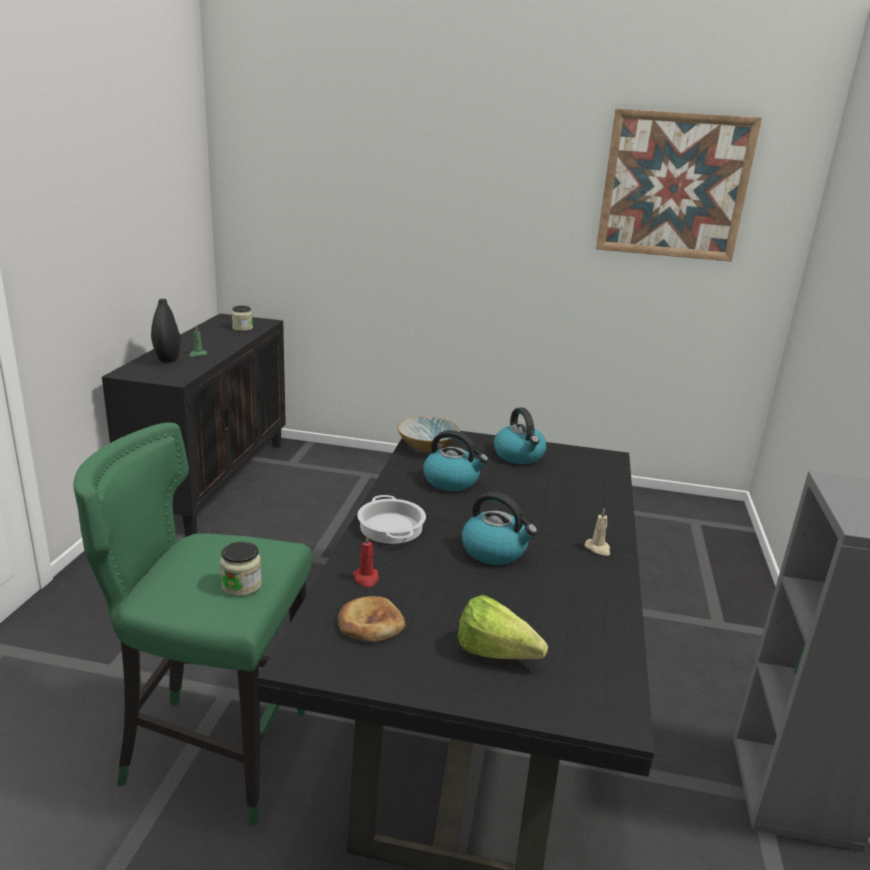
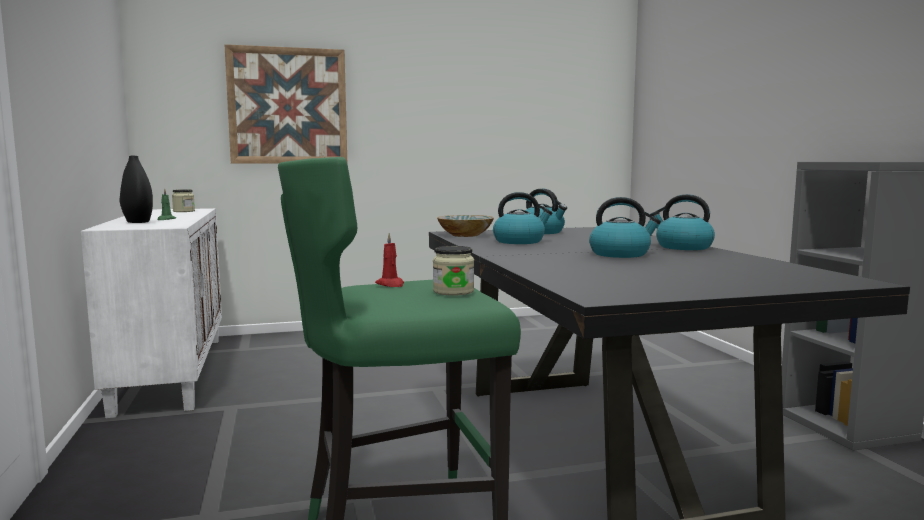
camera: 25 degrees left, 15 degrees down
(212, 481) = (170, 372): black cabinet -> white cabinet
(366, 578) = (558, 270): red candle -> red candle (390, 284)
(370, 624) = (610, 281): bread -> none
(390, 527) = (521, 256): cooking pot -> none
(501, 657) = (733, 277): lettuce -> none
(598, 549) = (682, 247): beige candle -> kettle
(674, 186) = (541, 66): picture -> picture (288, 106)

